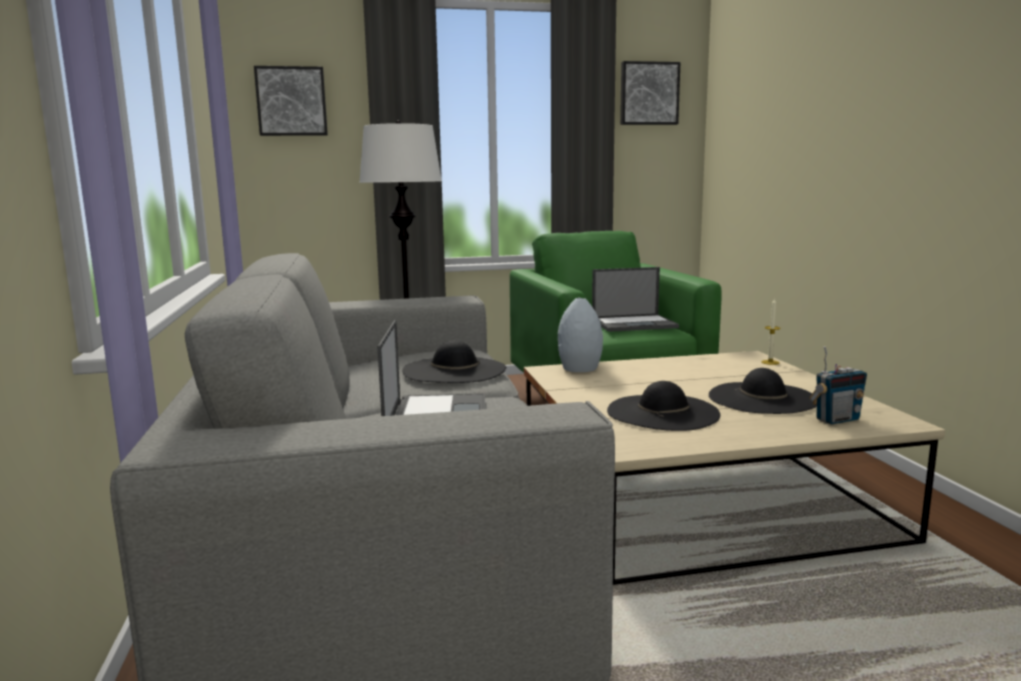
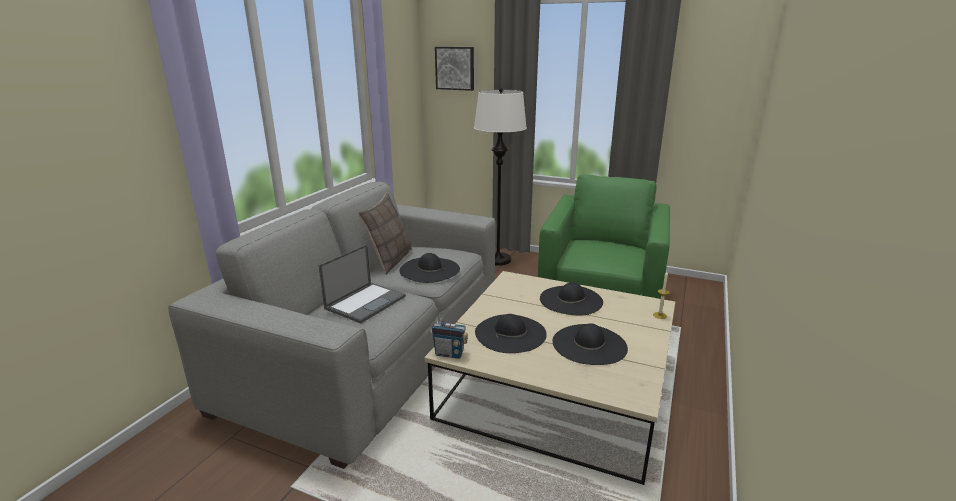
camera: 35 degrees right, 10 degrees up
(358, 378) = (389, 260): none -> pillow
(578, 368) = (528, 282): grey vase -> none
(635, 324) = (610, 255): laptop -> none
(648, 94) = (710, 66): picture -> none
(661, 371) = (571, 300): none -> black hat
(836, 419) = (600, 379): radio -> radio (449, 354)

